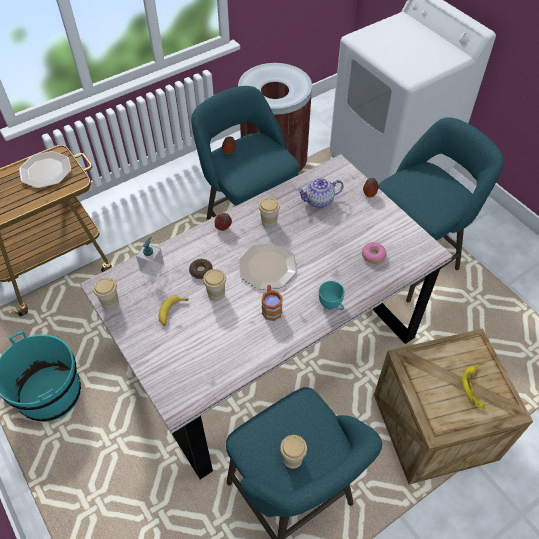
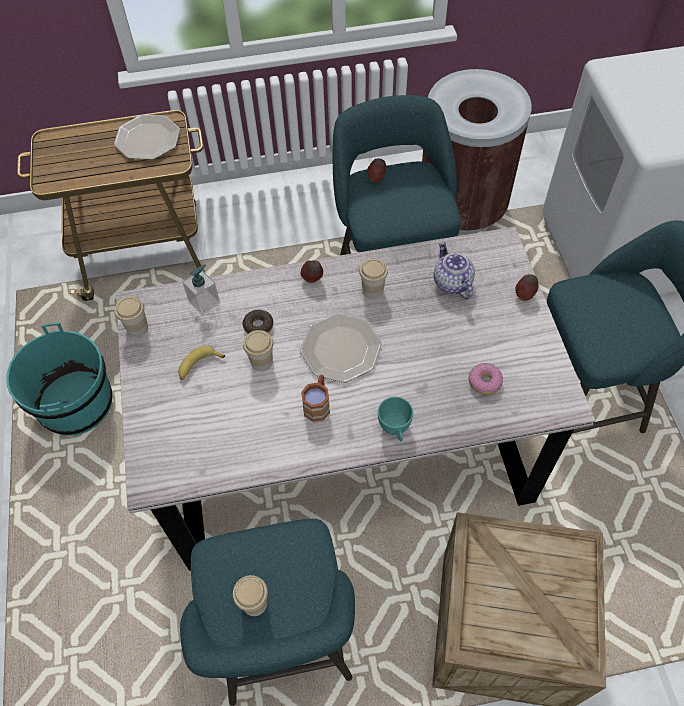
camera: 25 degrees right, 5 degrees up
(319, 201) = (451, 283): teapot -> teapot turned 60 degrees clockwise
(474, 388) = (546, 609): banana -> none

